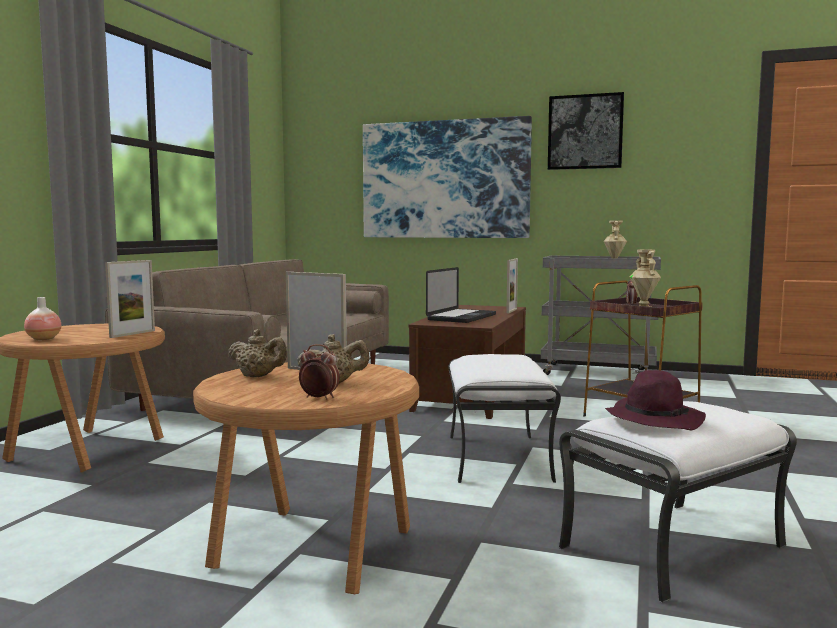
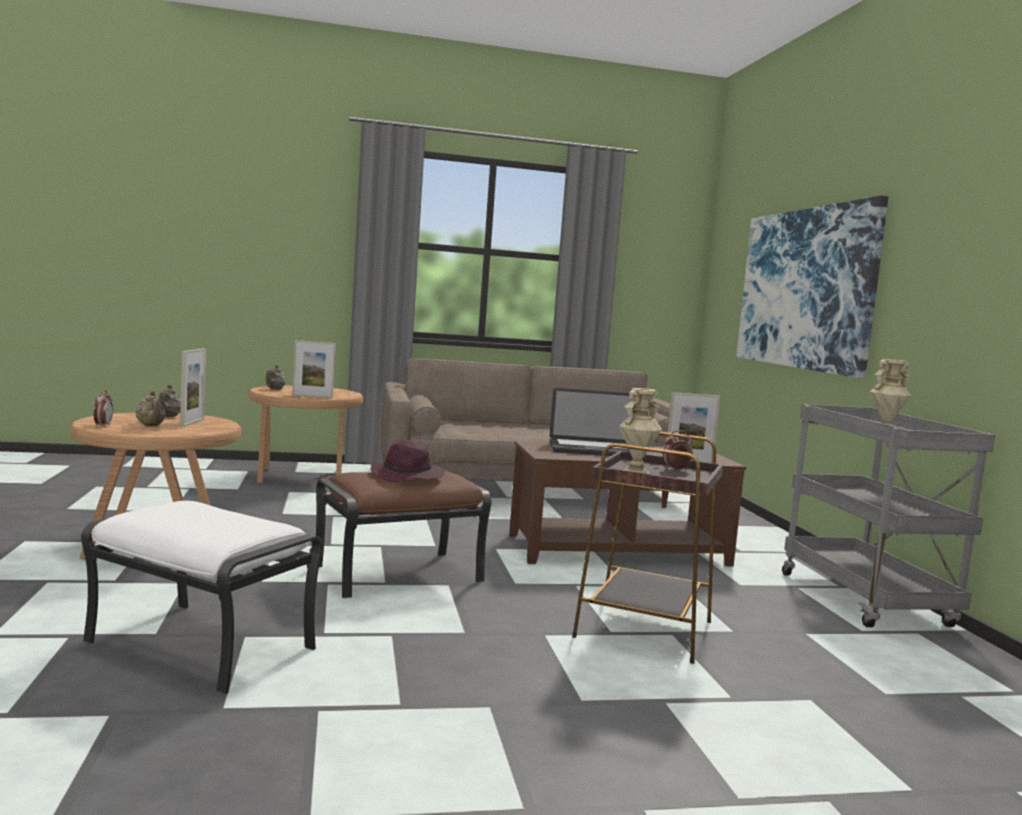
camera: 60 degrees right, 0 degrees up
(43, 339) = (275, 389): vase -> beige teapot
(499, 457) = (398, 575): white ottoman -> brown ottoman
(585, 132) = (941, 216): picture -> none
(654, 419) = (185, 509): purple hat -> purple hat (408, 476)

